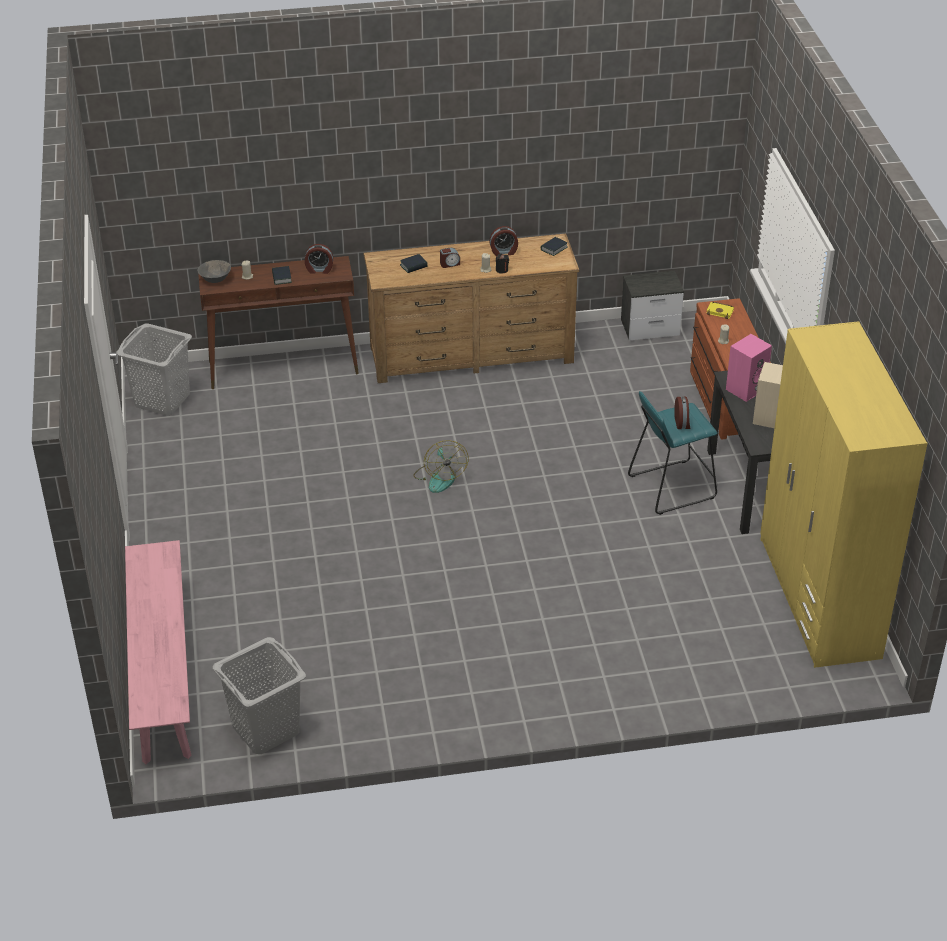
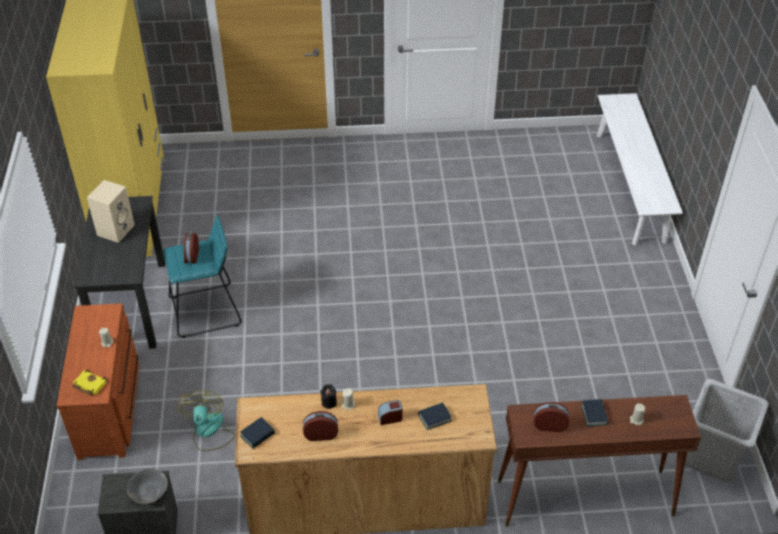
camera: 175 degrees left, 5 degrees up
(163, 673) = (630, 186): pink bench -> white bench
(215, 279) = (674, 419): grey bowl -> grey bowl (149, 492)
(265, 729) = (549, 147): grey laundry basket -> none
(440, 477) = (416, 337): fan -> fan (209, 431)
(746, 388) = (120, 261): pink speaker -> none

